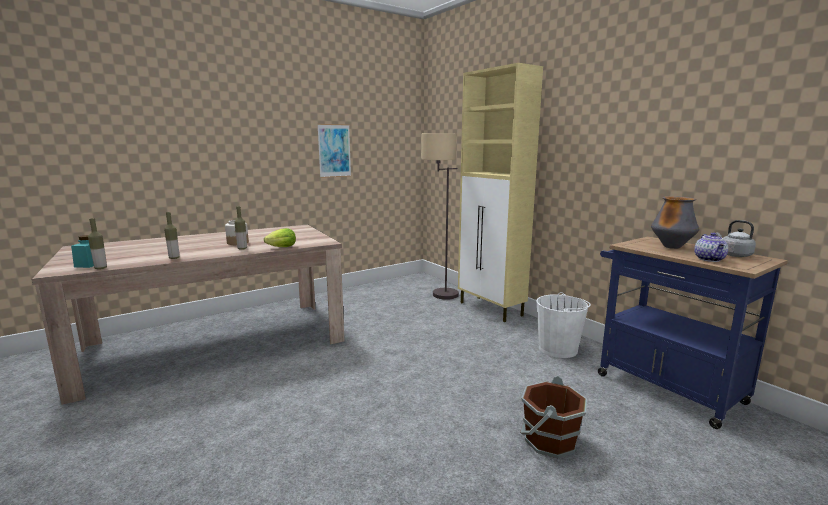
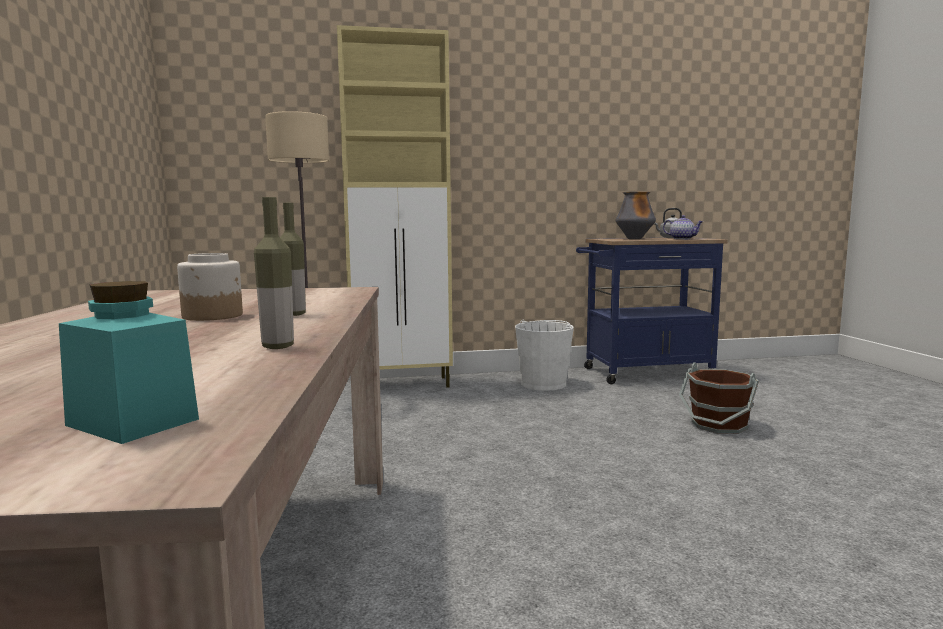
camera: 65 degrees left, 5 degrees down
(101, 268) = (250, 403): bottle -> none
(280, 247) = (343, 302): lettuce -> none
(334, 150) = (81, 126): picture -> none

